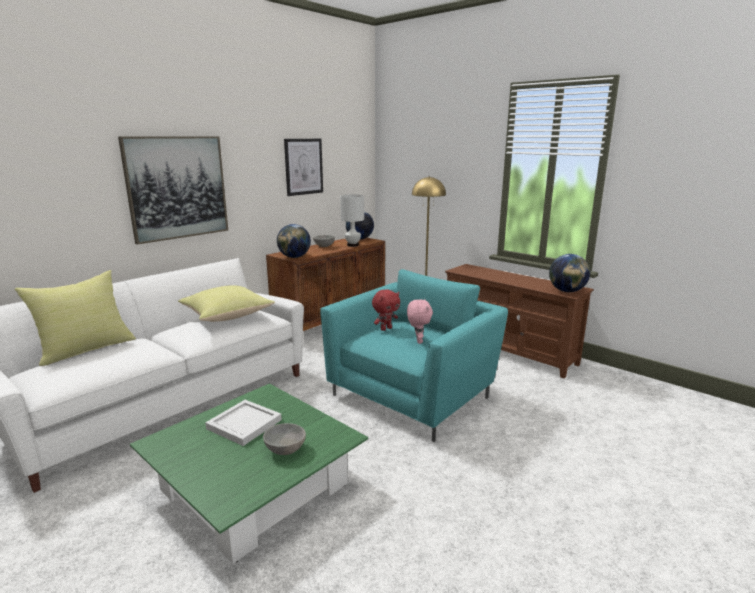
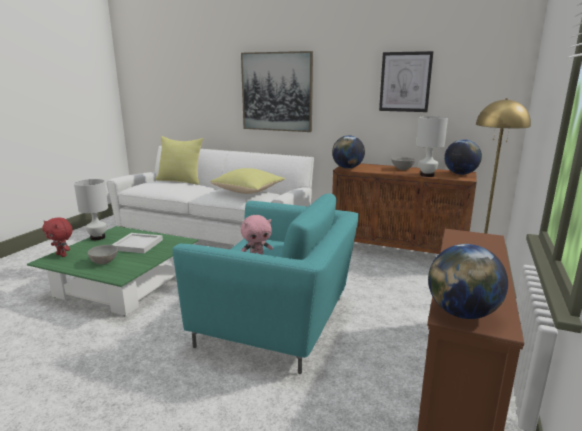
camera: 70 degrees right, 0 degrees up
(170, 460) = (97, 237): none -> white table lamp
(386, 329) = (280, 243): red plush toy -> red plush toy (62, 255)

